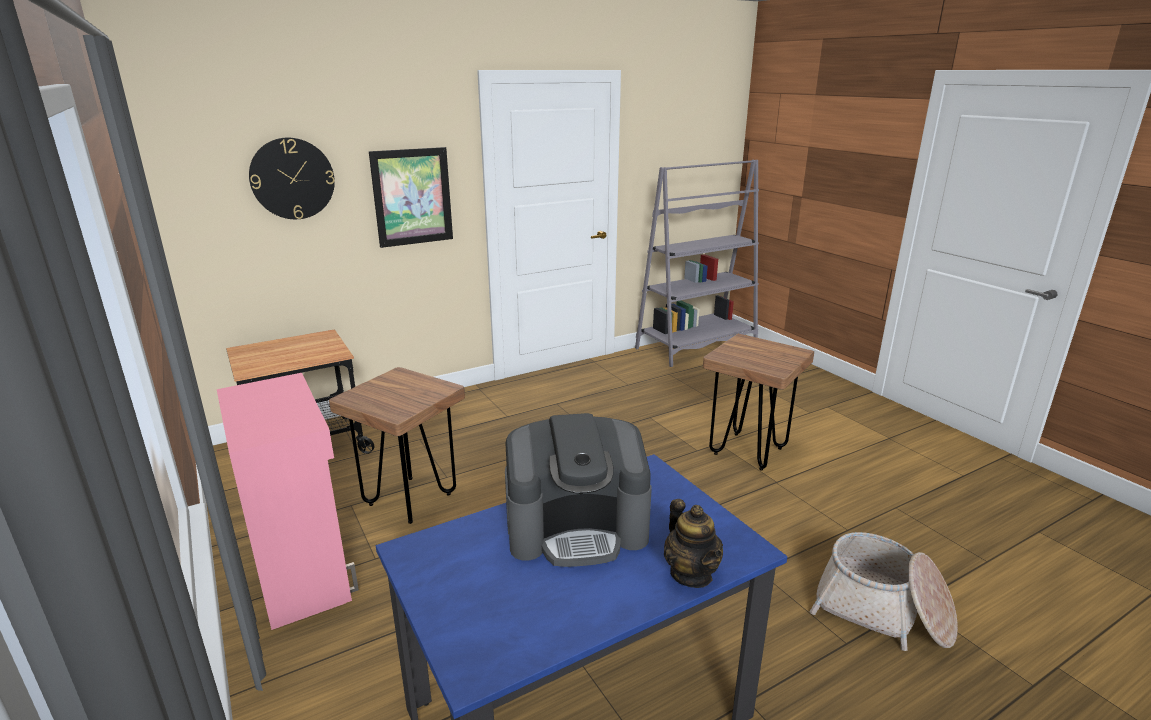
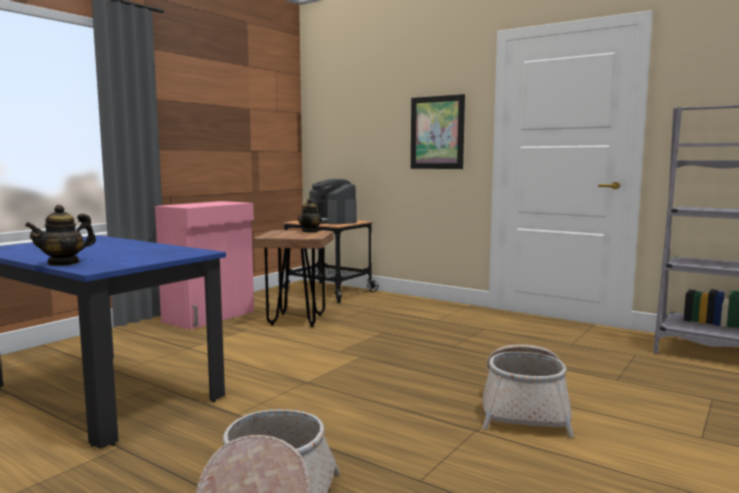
camera: 65 degrees right, 15 degrees down
(292, 179) = (368, 116): wall clock -> none
(387, 380) = (310, 231): none -> teapot
(577, 527) = (118, 248): coffee machine -> coffee machine (332, 221)
(747, 451) = (524, 409): brown stool -> basket

